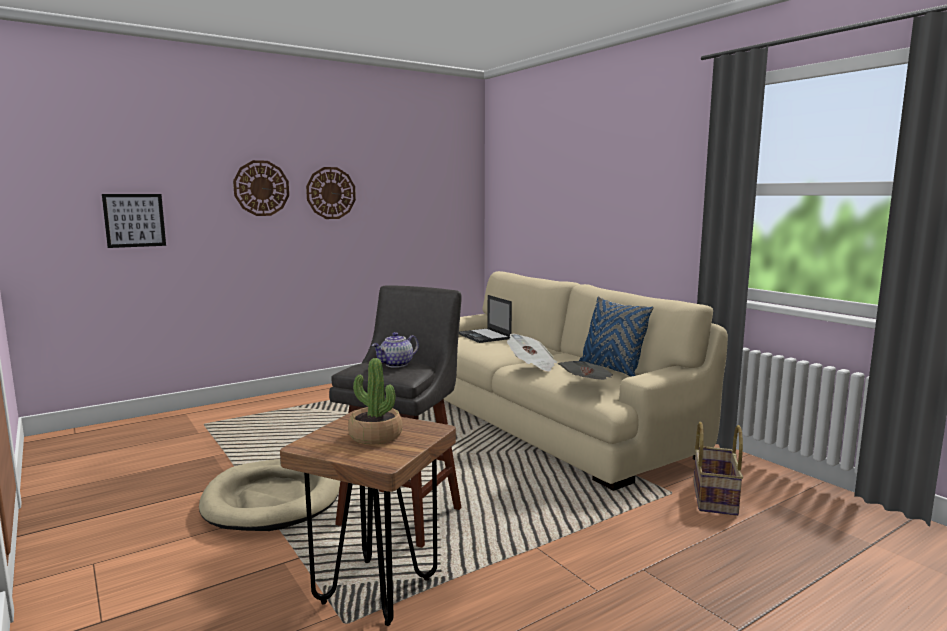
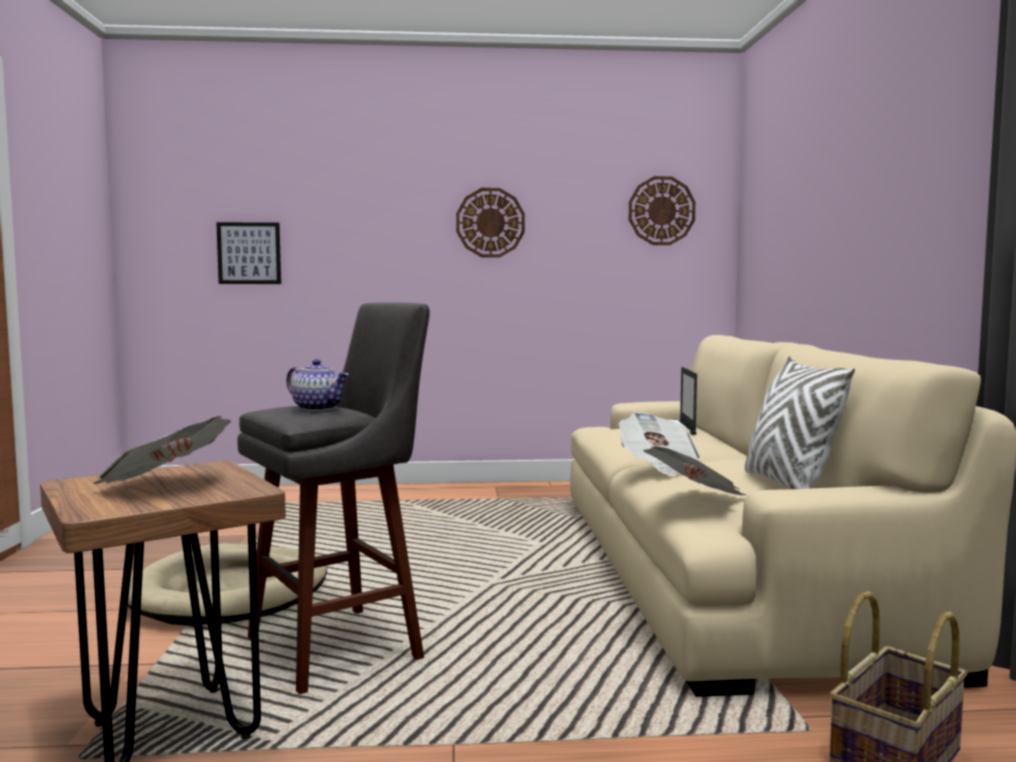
camera: 30 degrees right, 5 degrees down
(261, 188) = (398, 216): wall clock -> wall clock (661, 211)
(375, 436) = (165, 486): potted plant -> newspaper
(396, 364) = (319, 408): teapot -> teapot turned 135 degrees counterclockwise
(611, 369) = (789, 485): blue pillow -> white pillow

